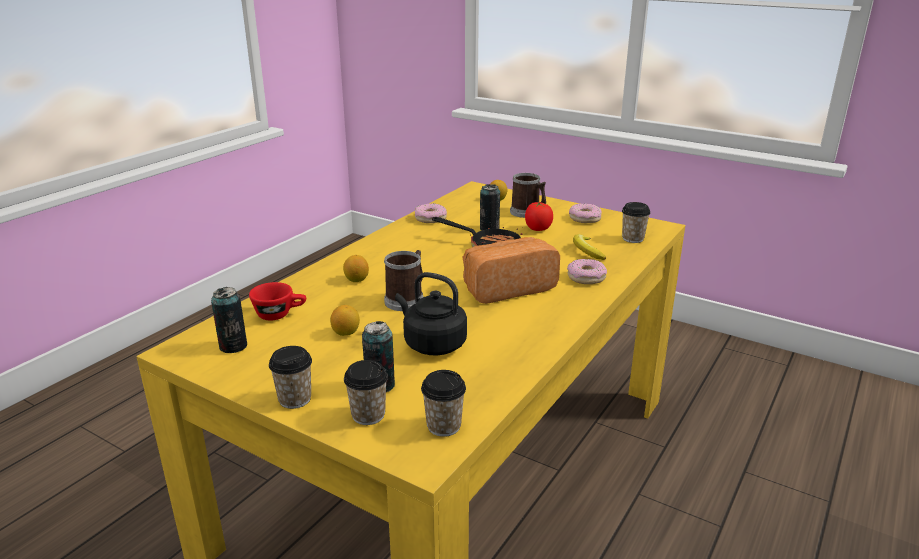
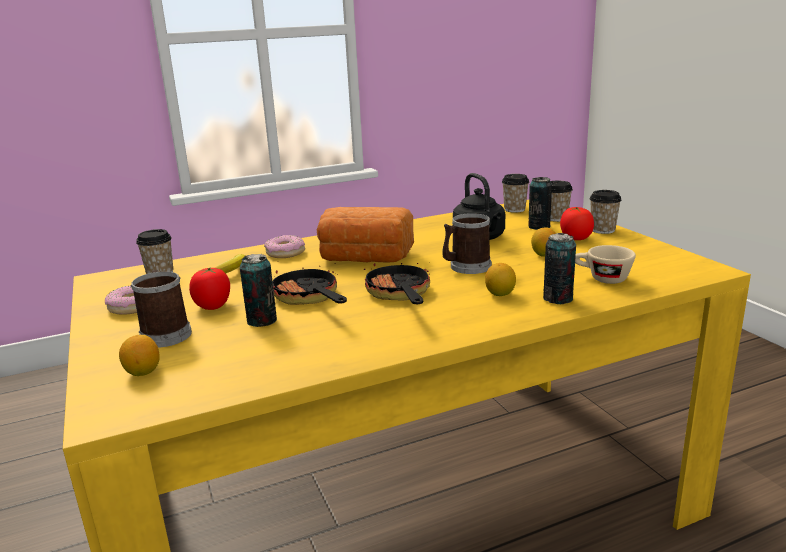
camera: 145 degrees left, 5 degrees down
(233, 346) = (652, 263): can -> can (557, 299)
(280, 314) = (602, 278): red cup -> beige cup
(324, 370) = (575, 239): none -> tomato
(430, 218) = (301, 360): donut -> none
(430, 263) = (399, 295): none -> frying pan

